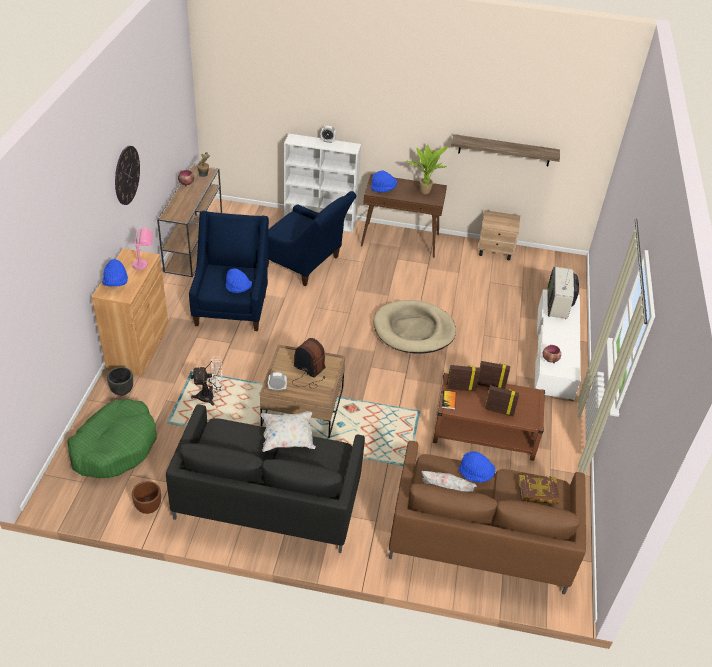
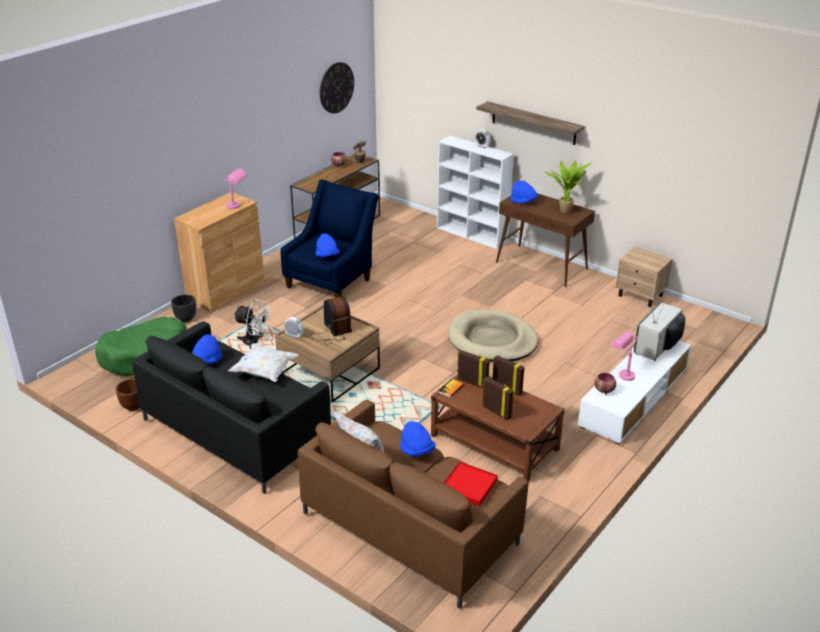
camera: 30 degrees right, 10 degrees down
(116, 283) = (202, 213): blue hat -> blue hat (207, 361)
(127, 175) = (249, 125): wall clock -> wall clock (336, 87)
(306, 264) = (429, 265): blue armchair -> none
(504, 150) = (655, 177): shelf -> shelf (533, 123)
(537, 492) = (468, 485): book -> red tray
(551, 339) = (621, 374): none -> pink table lamp

